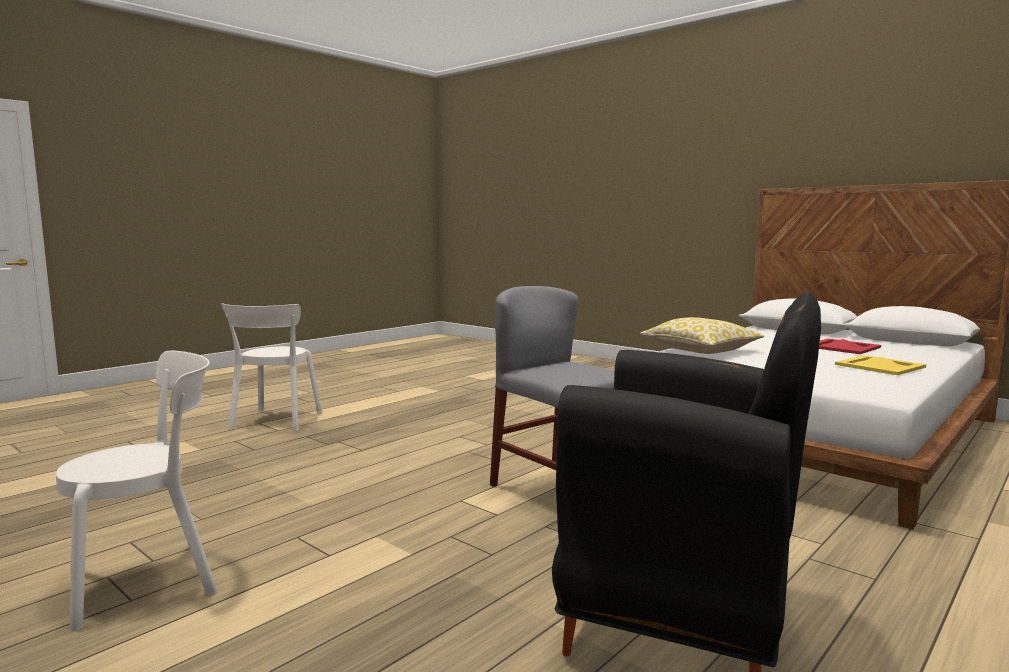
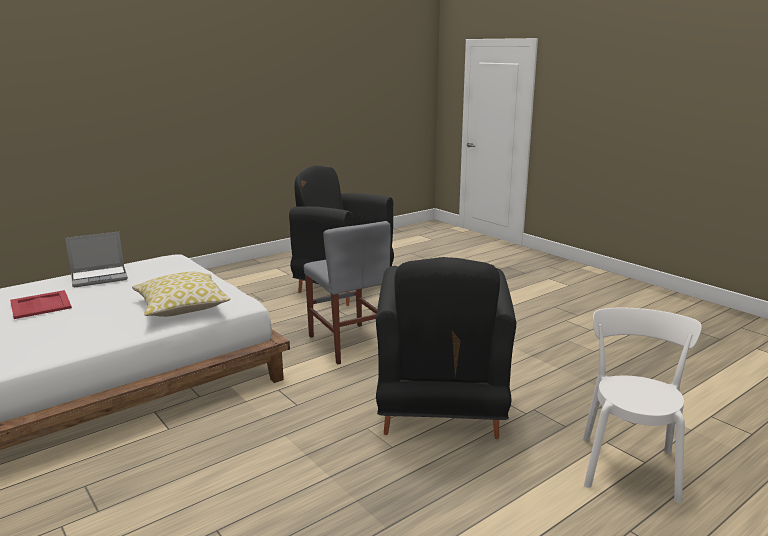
camera: 170 degrees left, 10 degrees up
(152, 579) = (555, 313): white chair -> none
(424, 437) = (440, 412): none -> black armchair
(880, 366) = (100, 277): yellow tray -> laptop

